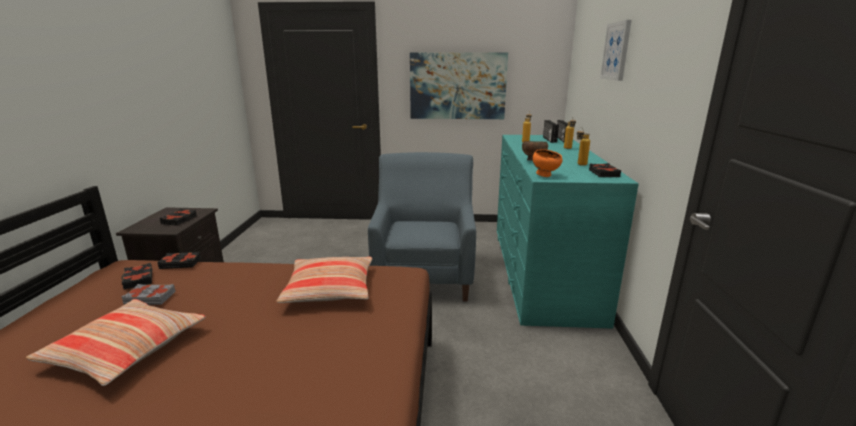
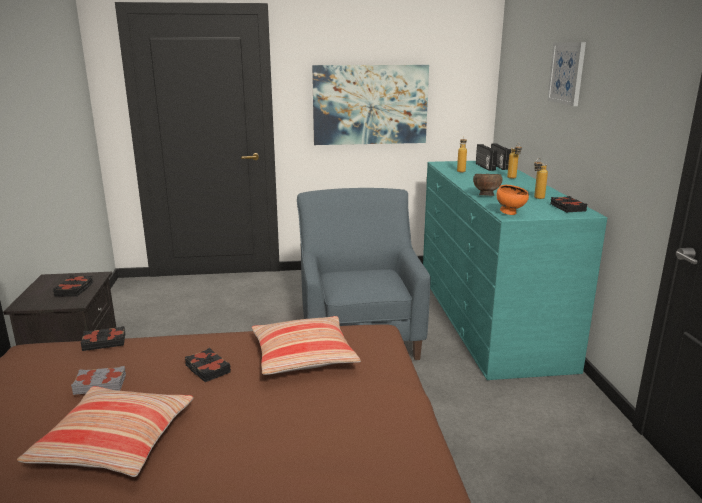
camera: 10 degrees left, 0 degrees up
(138, 279) = (66, 365): black book -> black book (207, 369)

